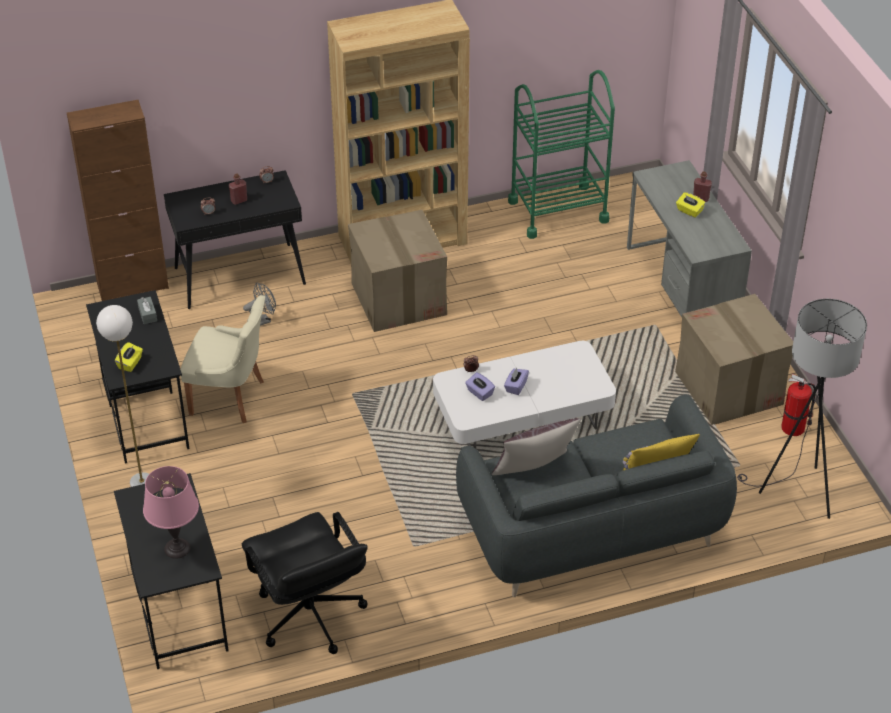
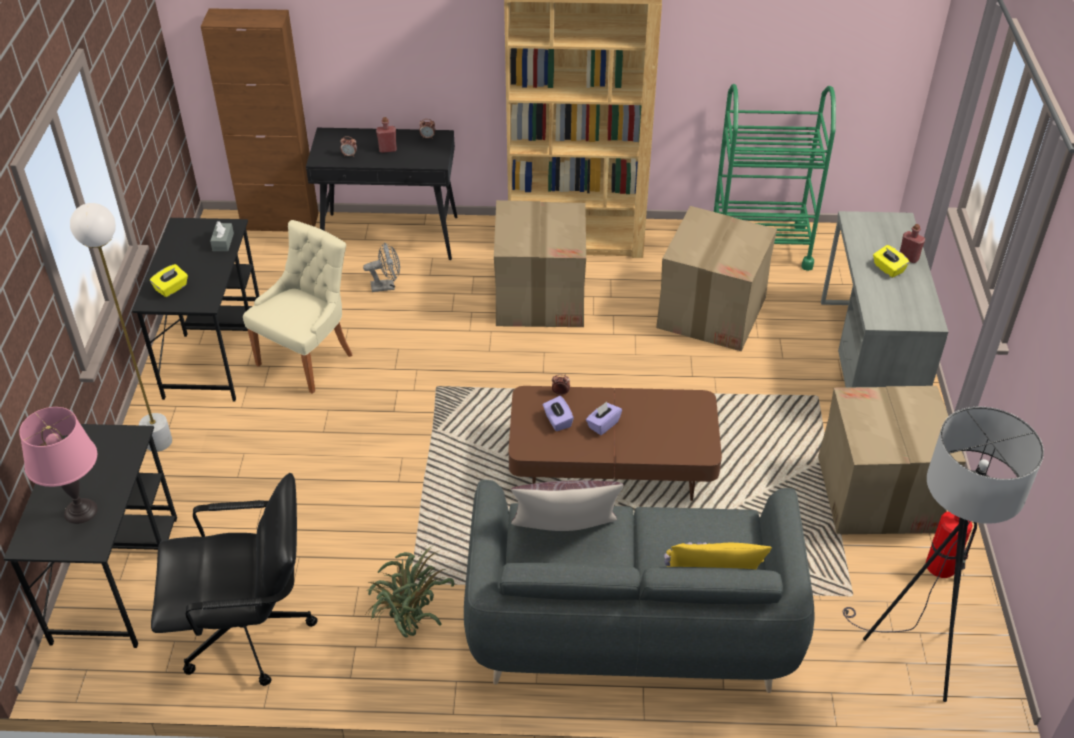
camera: 20 degrees right, 0 degrees up
(230, 398) = (308, 358): beige chair -> beige chair turned 90 degrees counterclockwise
(309, 616) = (248, 633): black office chair -> black office chair turned 90 degrees counterclockwise
(431, 578) = (409, 628): none -> potted plant
(522, 417) = (612, 464): white coffee table -> brown coffee table
(544, 276) = (712, 311): none -> cardboard box

